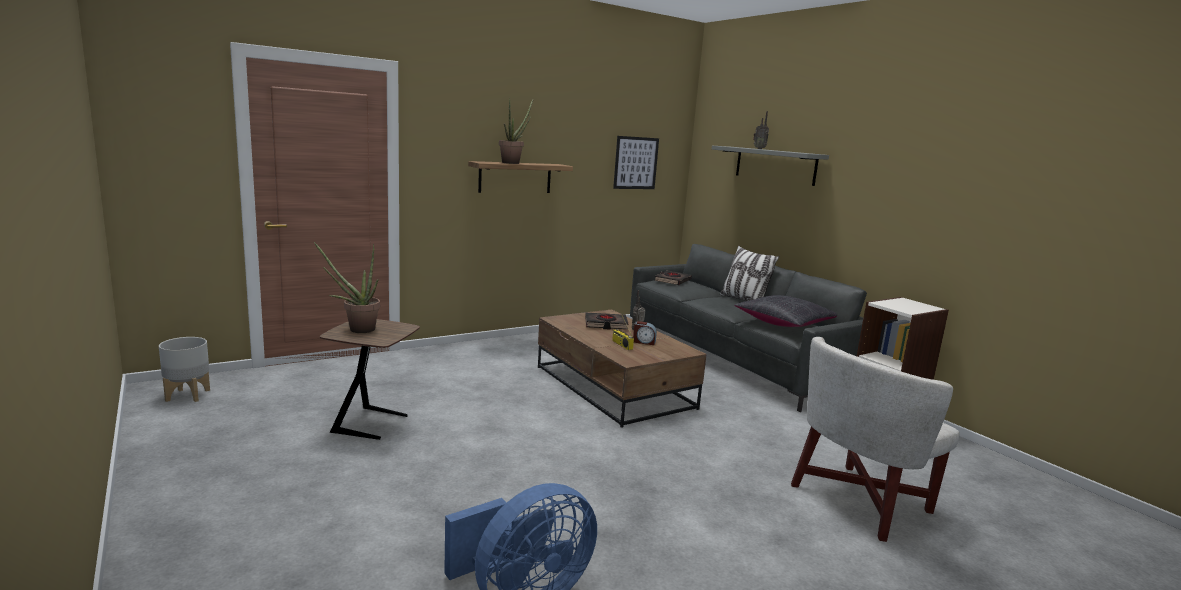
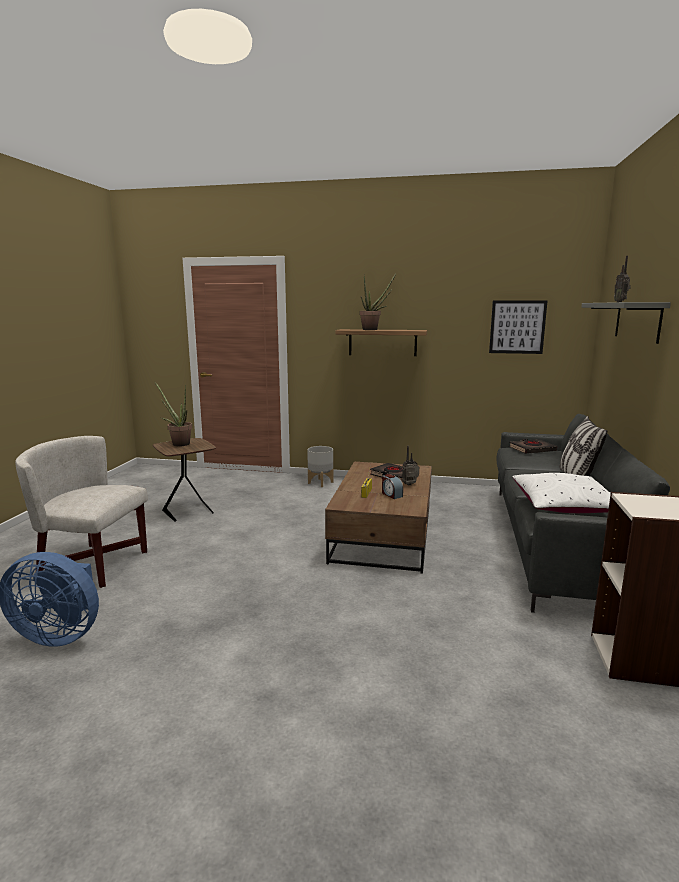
camera: 45 degrees right, 0 degrees up
(188, 395) = (147, 474): grey planter -> grey planter (320, 482)
(784, 323) = (564, 507): black pillow -> white pillow
(860, 500) = (414, 713): white armchair -> white armchair (94, 565)

